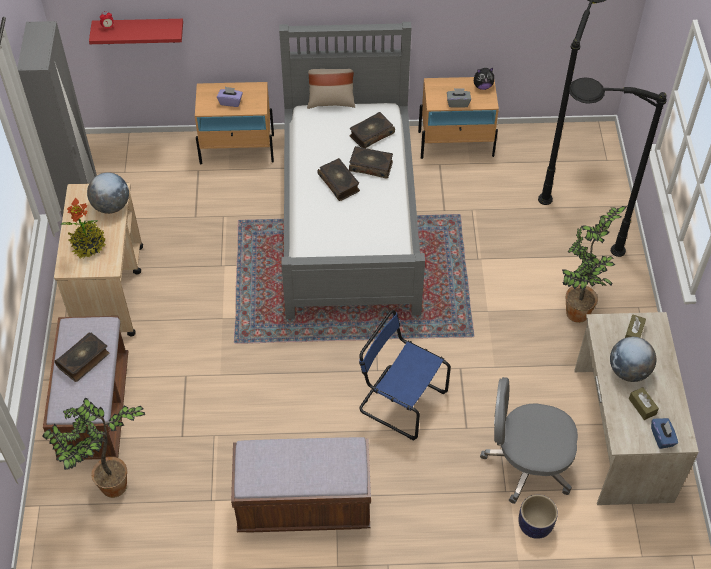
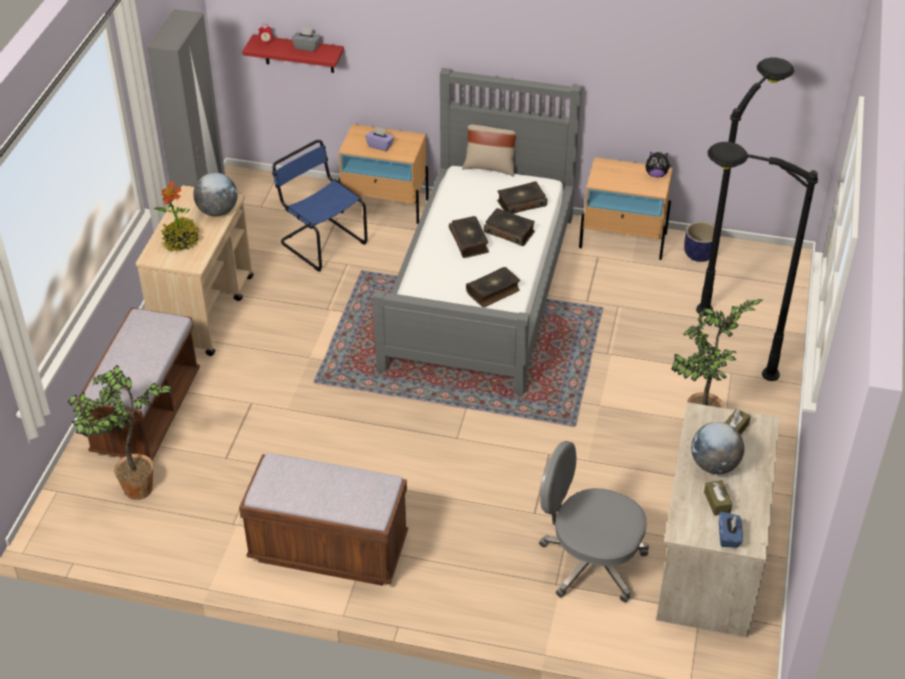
camera: 15 degrees right, 10 degrees down
(84, 360) = (140, 348): book -> book (493, 292)
(399, 400) = (470, 472): blue chair -> blue chair (321, 242)
(458, 103) = (623, 185): grey tissue box -> grey tissue box (307, 47)
(534, 525) = (577, 624): planter -> planter (699, 254)

